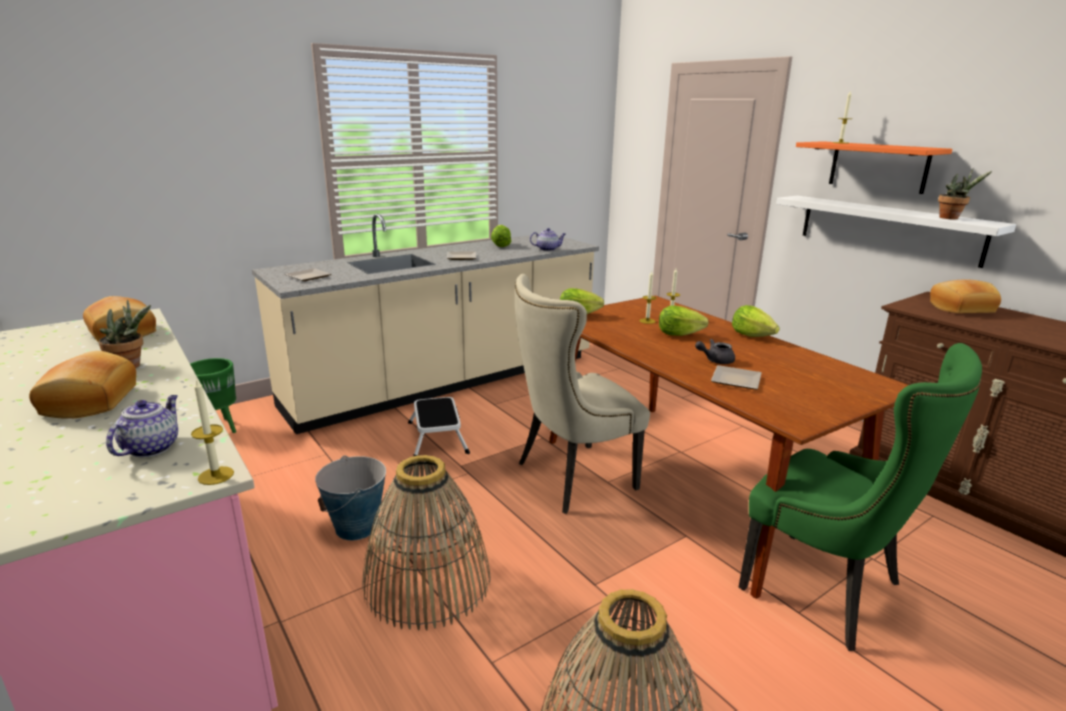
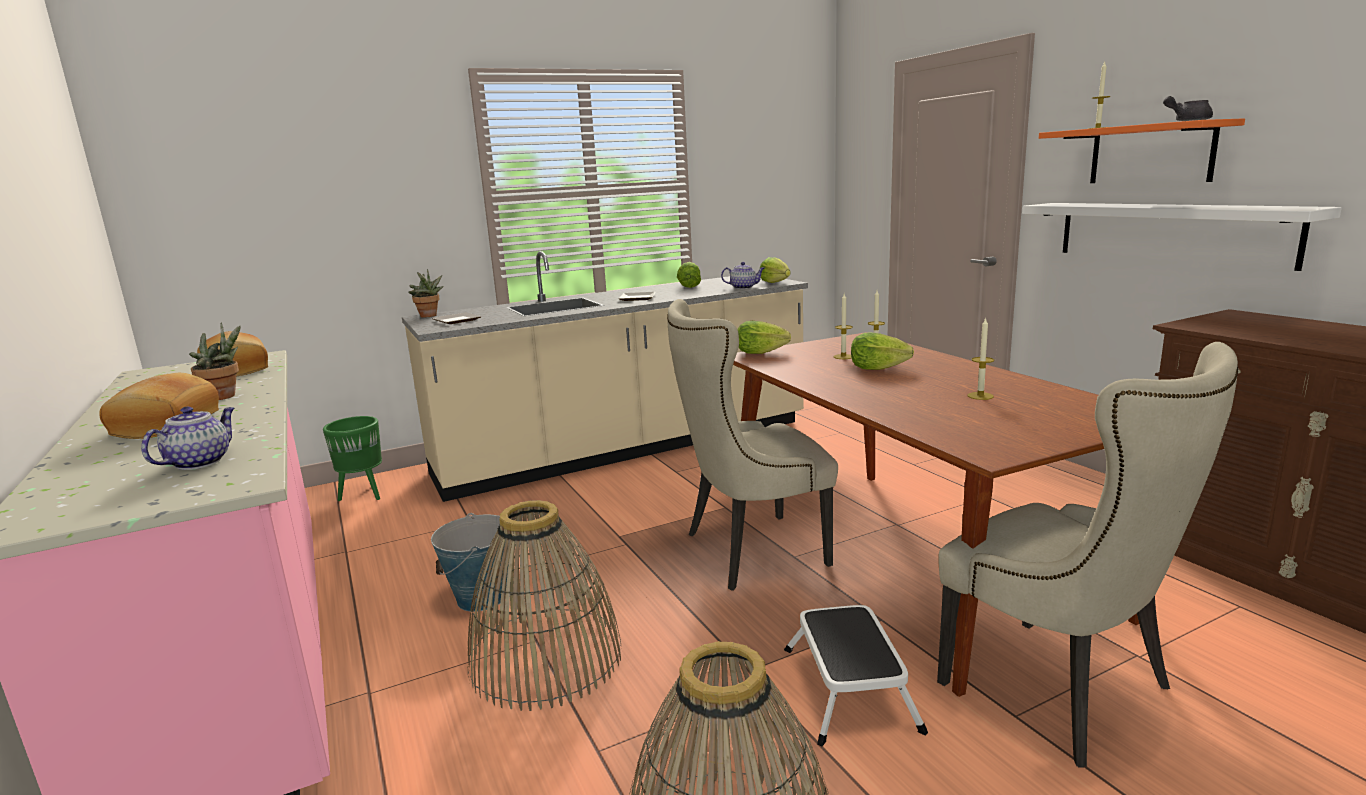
camera: 10 degrees right, 5 degrees down
(216, 475) = (248, 485): candle -> candle (980, 396)
(438, 437) = (601, 506): black step ladder -> black step ladder (850, 688)
(715, 360) = (912, 393): grey teapot -> grey teapot (1187, 121)
(734, 380) = (927, 412): plate -> none
(751, 335) = (973, 368): lettuce -> lettuce (775, 283)
(824, 589) = (1058, 689): green chair -> beige chair
(952, 218) = (1249, 207): potted plant -> potted plant (429, 316)
(960, 308) = (1267, 324): bread -> none

